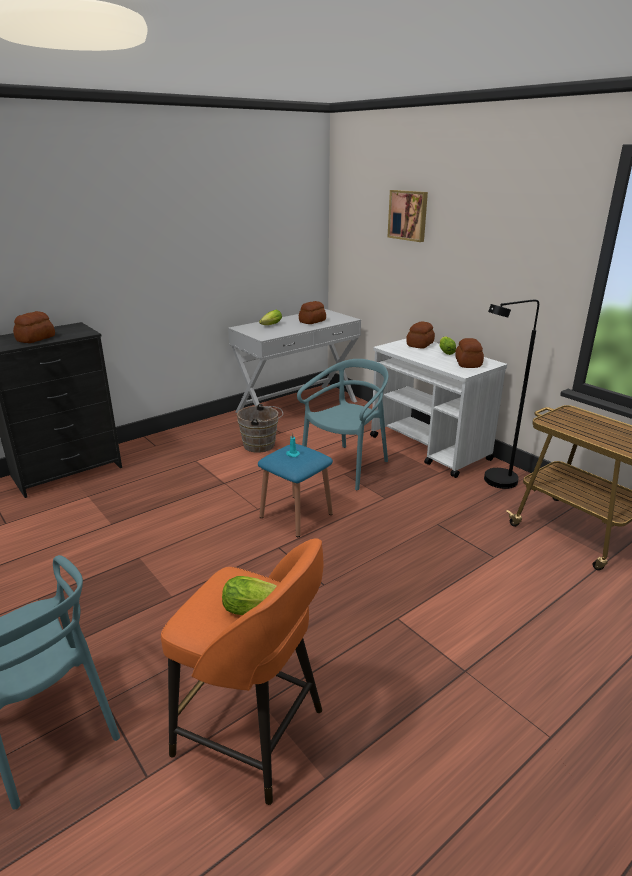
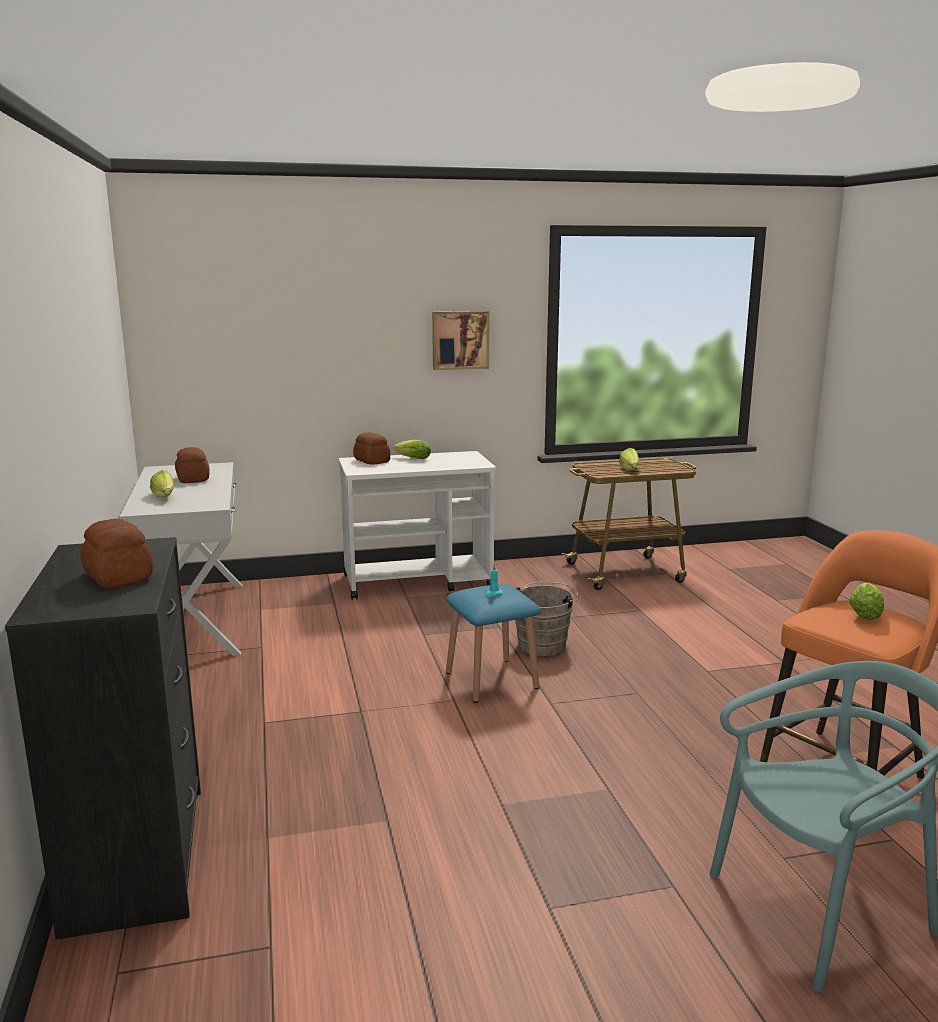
camera: 65 degrees left, 10 degrees down
(261, 445) = (283, 666): brown bucket -> brown bucket (544, 644)
(346, 466) = (408, 629): turquoise chair -> none
(408, 215) = (297, 308): picture -> picture (460, 340)
(467, 363) = (458, 459): bread -> none
(494, 483) = (519, 576): black floor lamp -> none
(590, 431) = (630, 470): none -> lettuce

